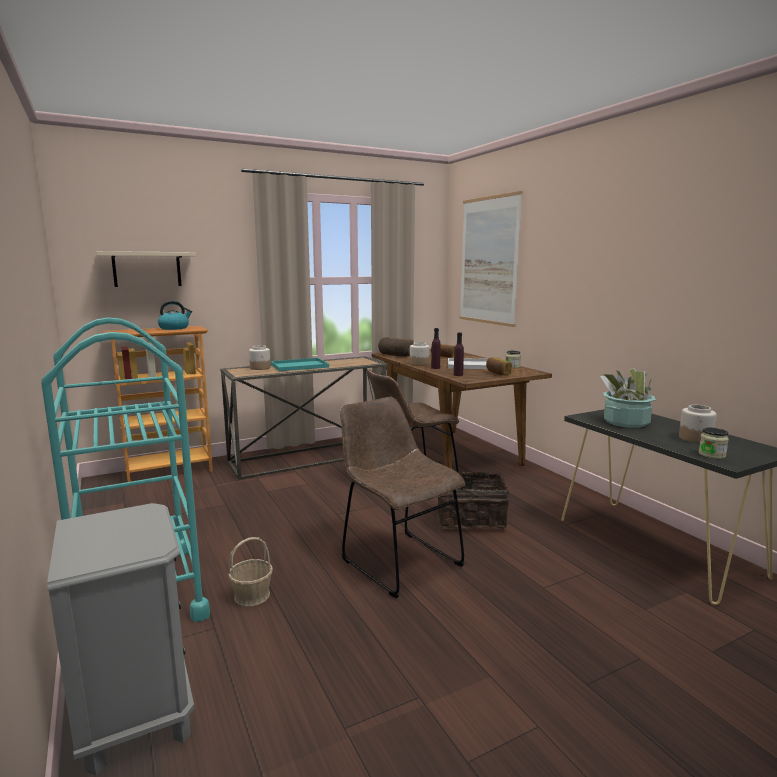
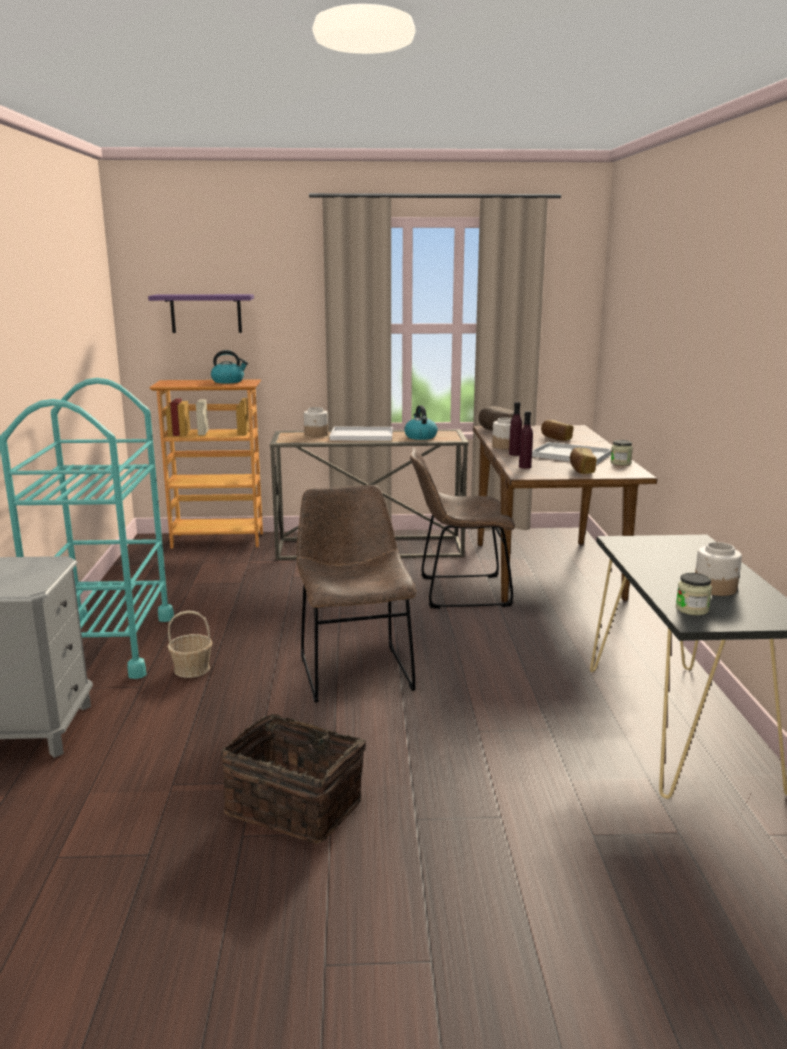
camera: 25 degrees right, 5 degrees up
(147, 269) = (206, 313): beige shelf -> purple shelf
(298, 366) = (360, 435): turquoise tray -> white tray
(345, 363) = (420, 437): none -> kettle
(470, 518) = (480, 646): basket -> basket (296, 805)
(489, 261) = (631, 308): picture -> none
(626, 422) = (662, 555): potted plant -> none

